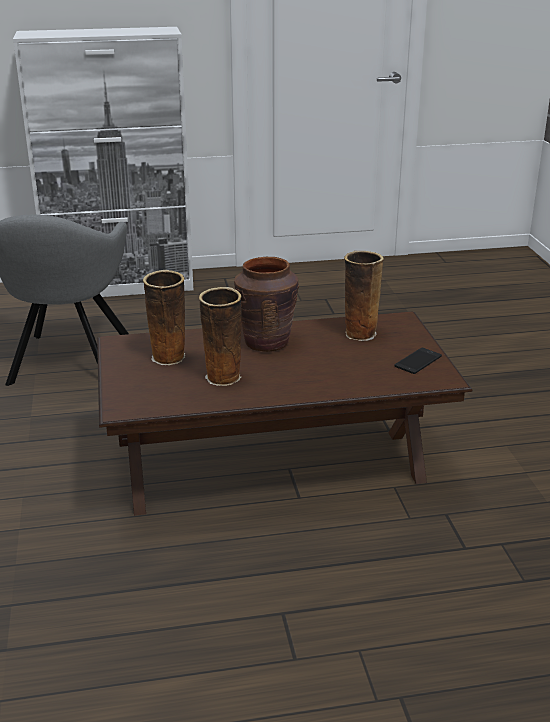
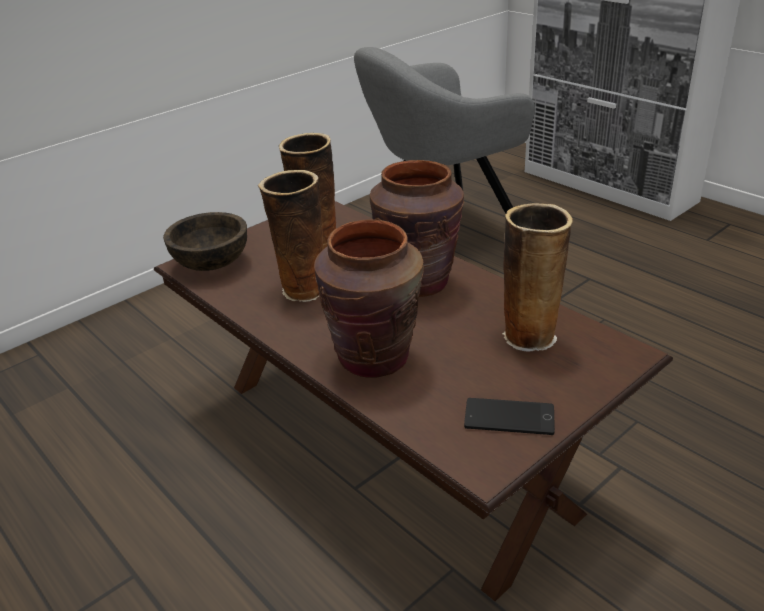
camera: 60 degrees right, 5 degrees up
(135, 399) = (212, 263): none -> brown bowl
(327, 378) = (374, 357): none -> brown vase

